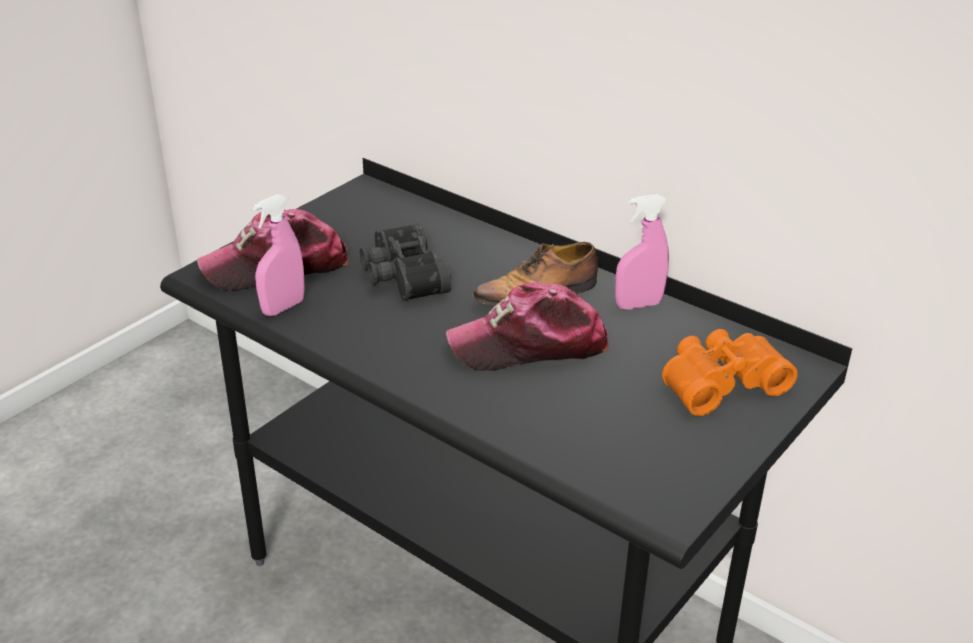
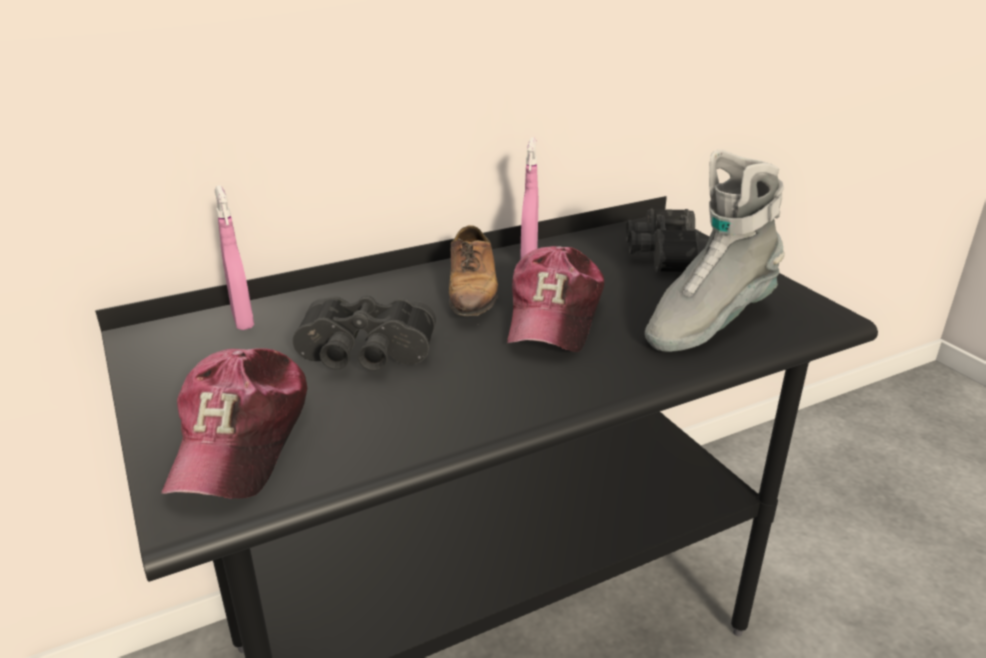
camera: 65 degrees left, 5 degrees down
(283, 307) = (348, 452): pink spray bottle -> pink spray bottle (243, 320)
(586, 433) = (707, 323): none -> grey boot
(720, 382) = (661, 255): orange binoculars -> black binoculars

